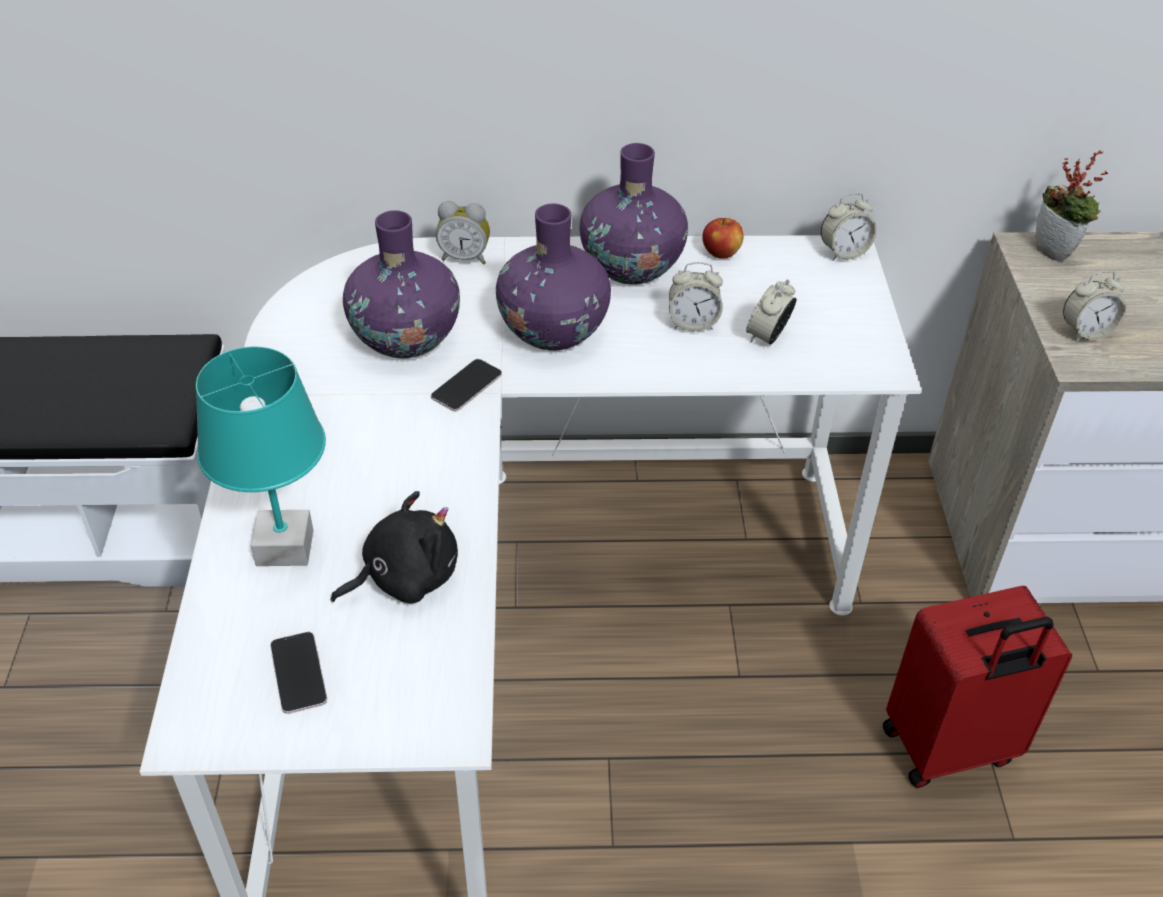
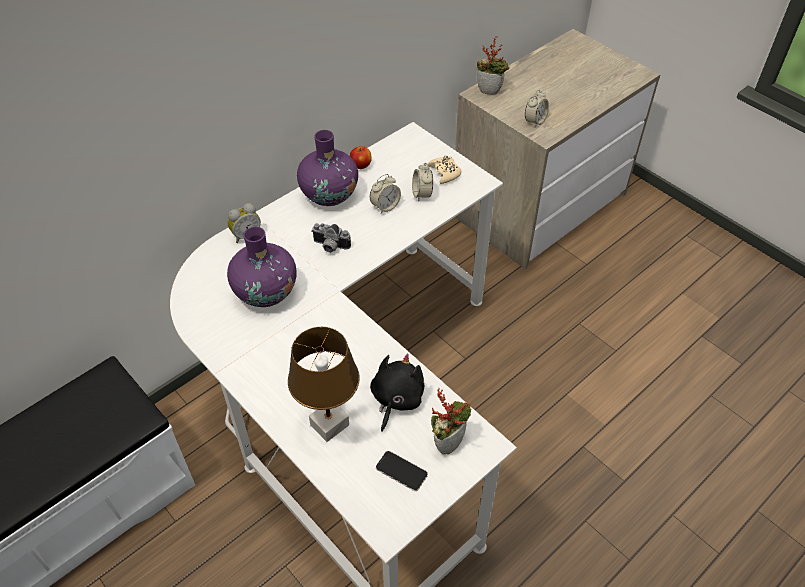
camera: 40 degrees left, 5 degrees up
(286, 547) = (329, 424): turquoise table lamp -> brown table lamp
(405, 683) = (448, 441): none -> potted plant
(466, 386) = (321, 297): phone -> none
(553, 331) = (330, 247): purple vase -> camera
(839, 326) = (444, 173): none -> beige game controller
(844, 252) = (411, 136): alarm clock -> none
(949, 748) = (565, 331): red suitcase -> none

